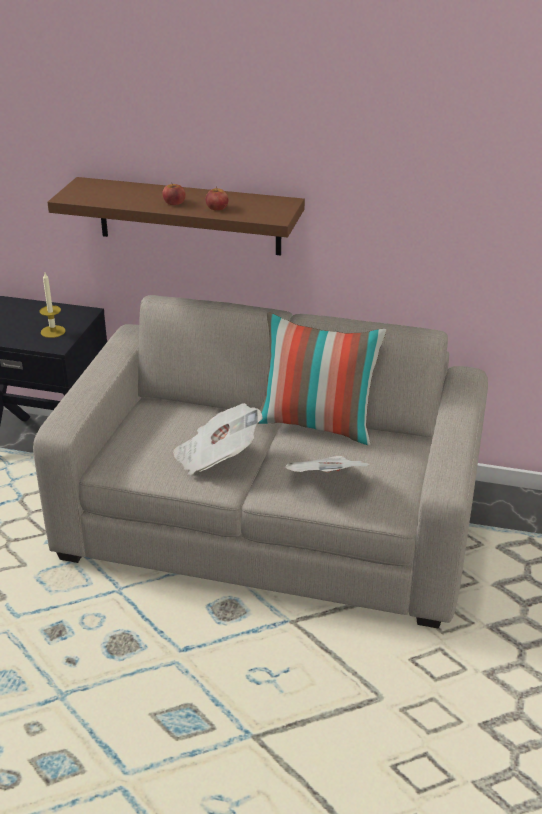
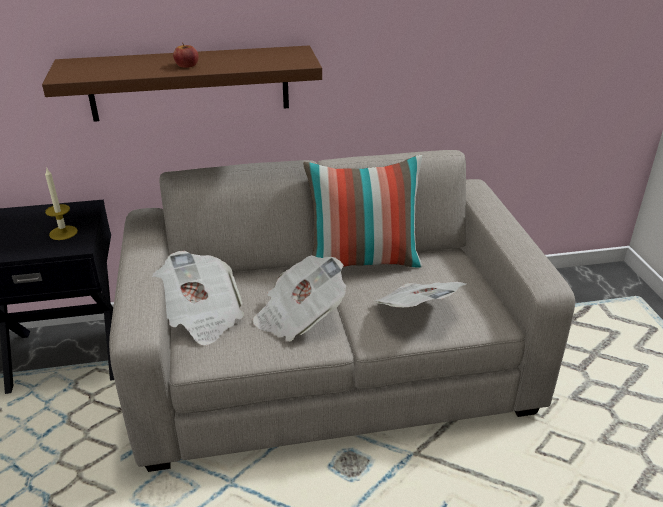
camera: 25 degrees left, 0 degrees up
(135, 434) = (200, 316): none -> newspaper
(217, 207) = (235, 63): apple -> none

